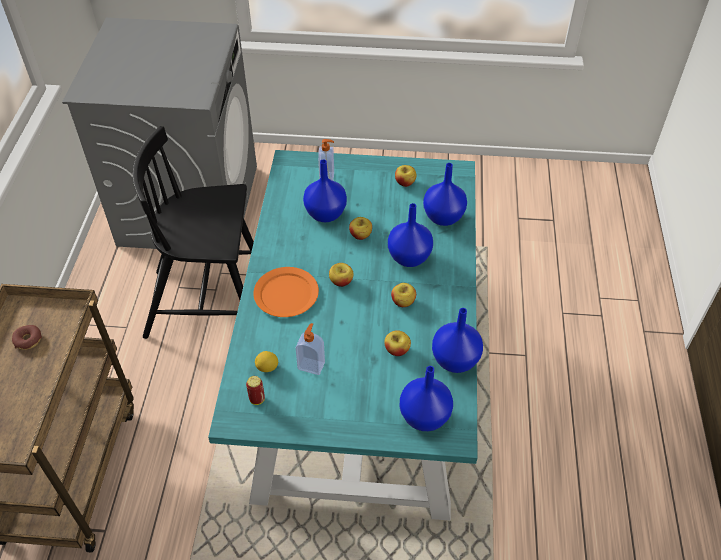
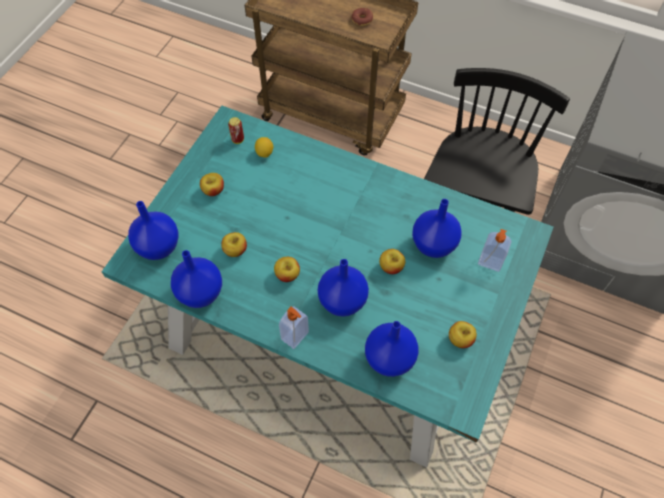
camera: 110 degrees right, 10 degrees up
(286, 293) = (339, 185): orange plate -> none
(311, 365) = (251, 183): soap dispenser -> soap dispenser (295, 336)
(341, 281) = (335, 231): apple -> apple (213, 190)

